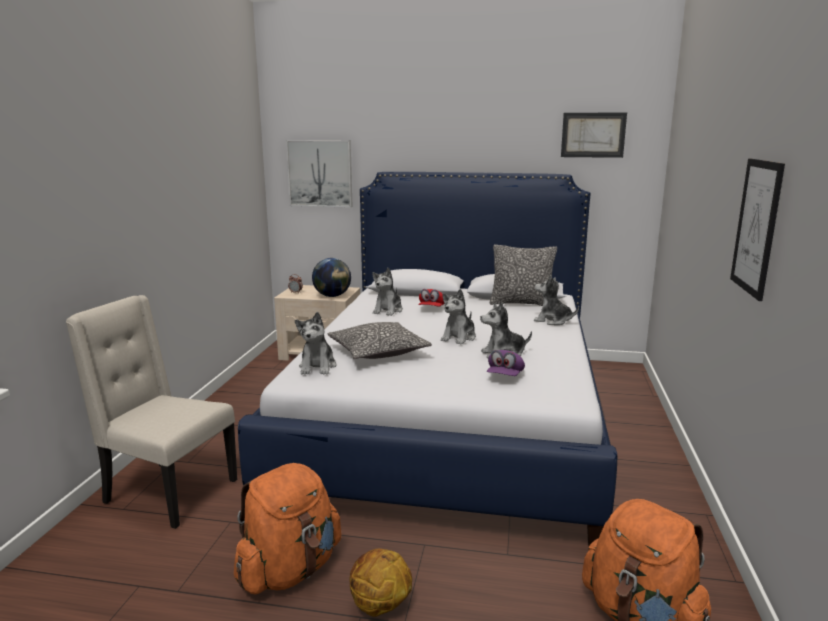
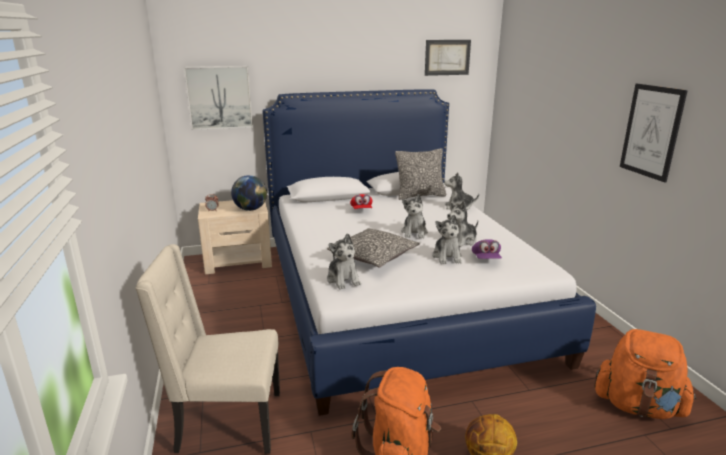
camera: 25 degrees left, 5 degrees up
(388, 310) = (330, 217): plush toy -> plush toy (447, 257)

